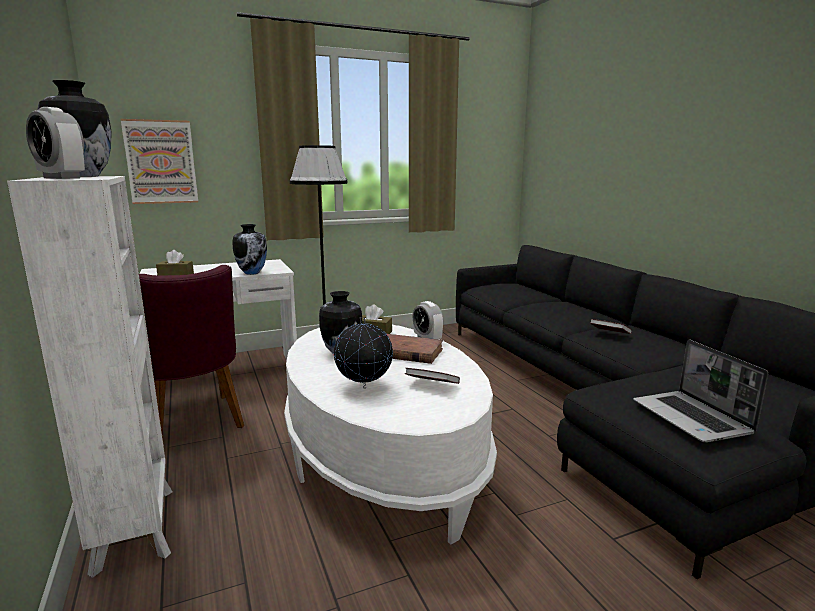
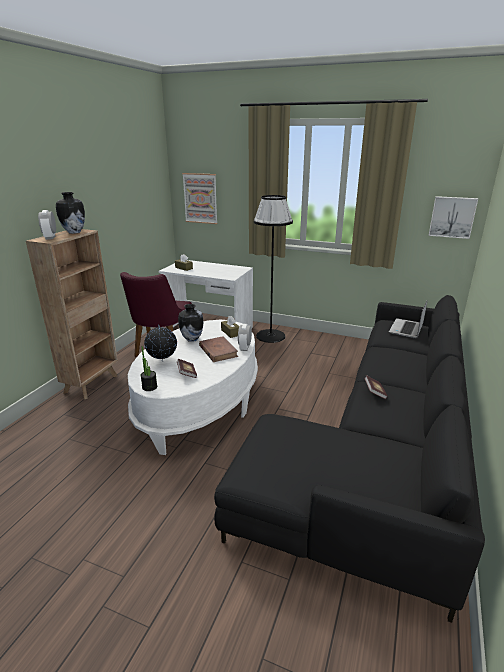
camera: 45 degrees right, 10 degrees up
(135, 527) = (92, 383): white bookcase -> brown bookcase
(252, 273) = (215, 275): vase -> none
(426, 419) = (149, 387): none -> potted plant
(496, 166) = (452, 217): none -> picture
(692, 418) = (272, 459): laptop -> laptop (406, 329)

